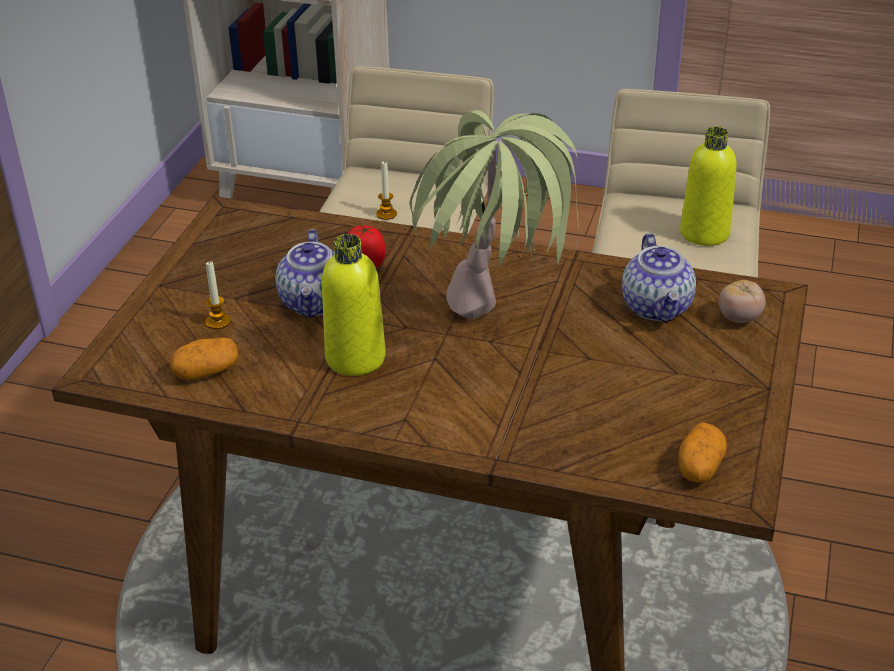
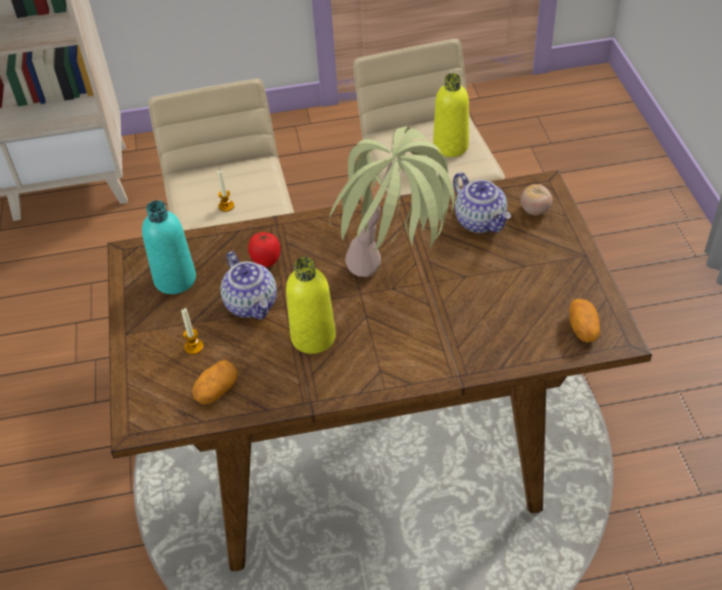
camera: 25 degrees left, 10 degrees up
(252, 252) = (175, 279): none -> turquoise bottle

